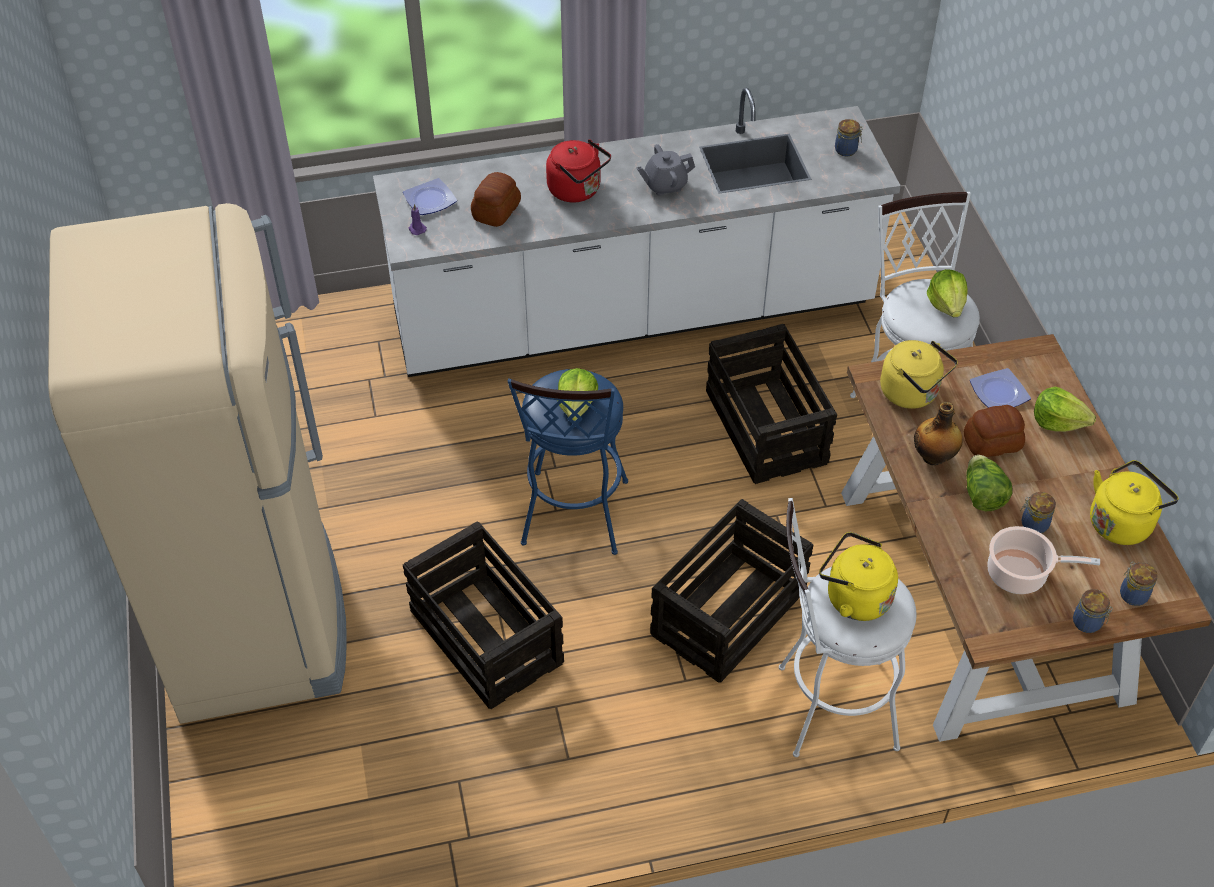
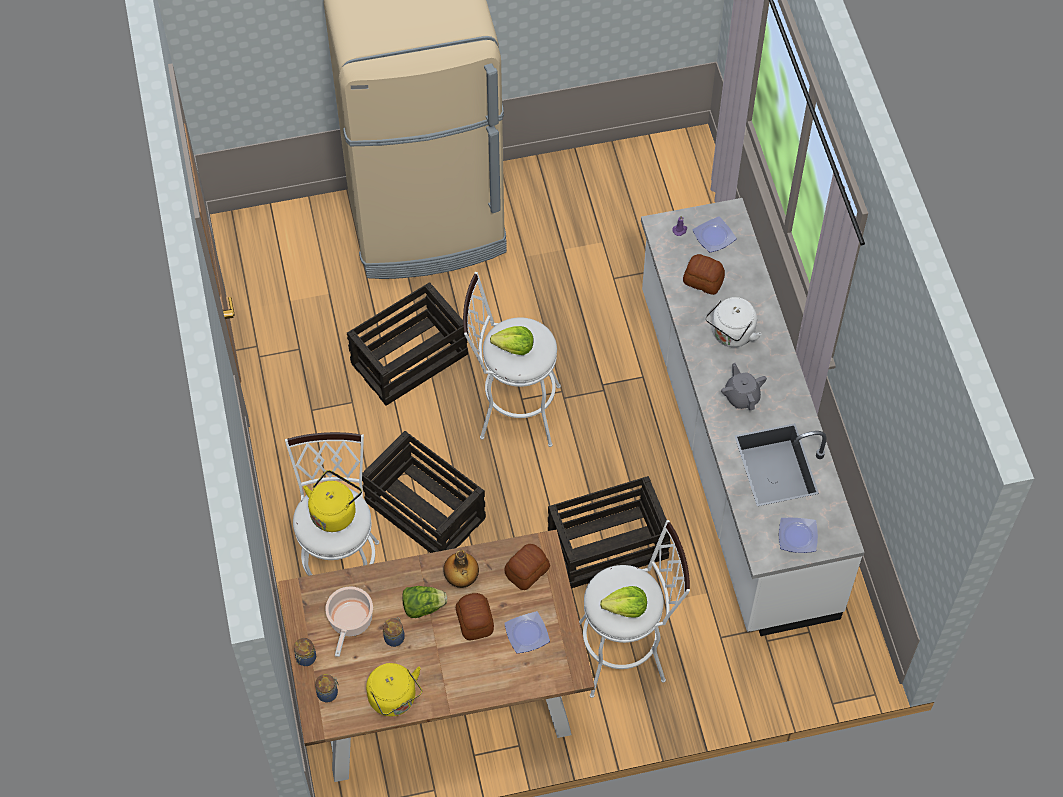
camera: 90 degrees right, 10 degrees up
(573, 520) = (512, 410): blue stool -> white stool
(577, 191) = (731, 335): red kettle -> white kettle
(847, 150) = (798, 537): jar -> plate
(912, 393) = (526, 571): yellow kettle -> bread
(1058, 421) = (496, 672): lettuce -> none

